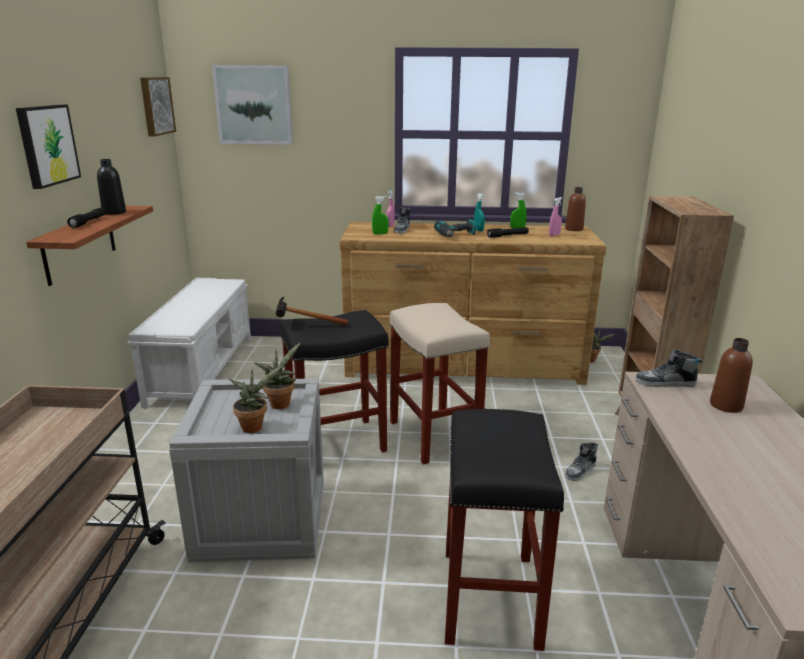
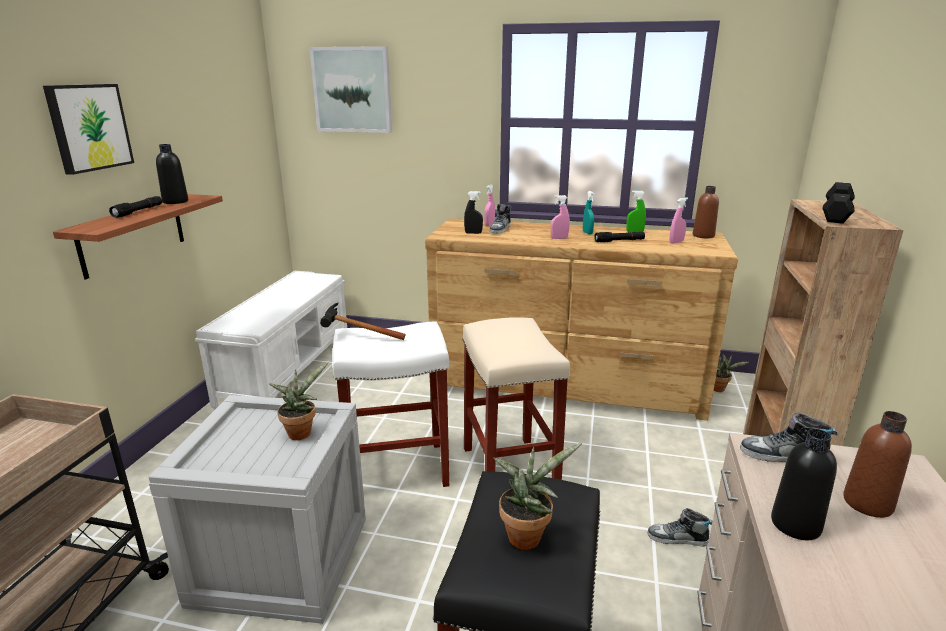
camera: 10 degrees right, 0 degrees up
(156, 106) = (249, 90): picture -> none
(254, 426) = (256, 461): potted plant -> potted plant (527, 534)
(338, 442) = (398, 468): black stool -> white stool
(380, 233) = (473, 233): green spray bottle -> black spray bottle
(456, 235) = (559, 238): power drill -> pink spray bottle
(580, 471) = (677, 539): shoe -> shoe turned 45 degrees clockwise
(682, 421) = (795, 524): none -> black bottle
(685, 205) = (836, 214): none -> black dumbbell

